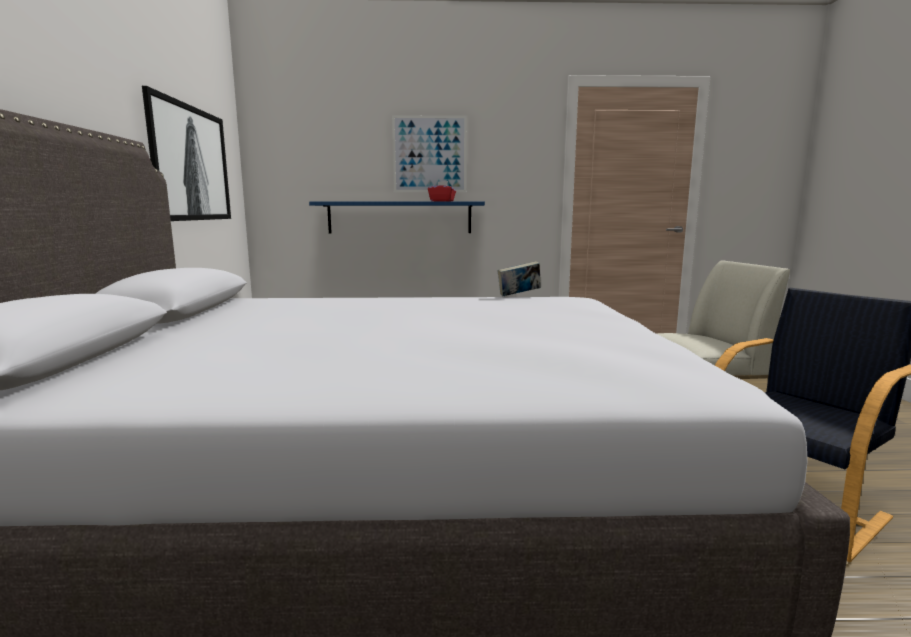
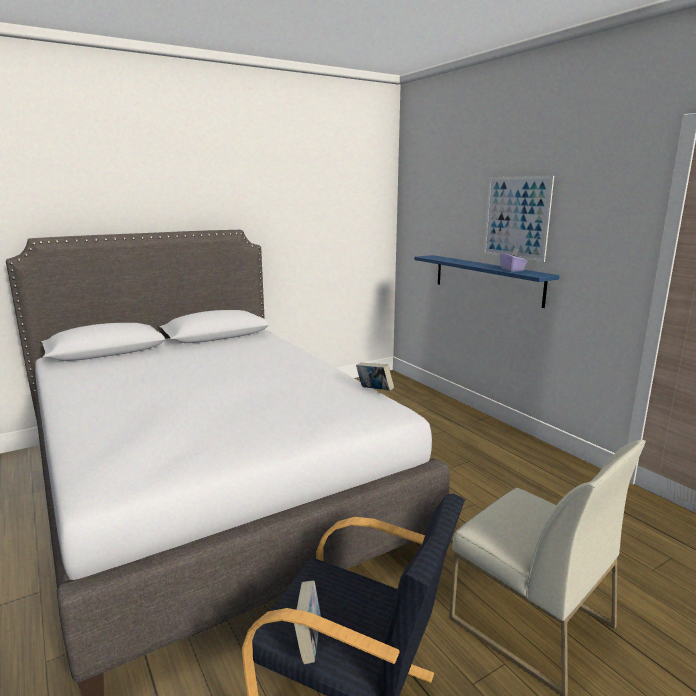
camera: 60 degrees right, 5 degrees up
(190, 163) = (317, 230): picture -> none
(442, 201) = (512, 270): red tissue box -> purple tissue box
(843, 424) = (309, 641): none -> book

